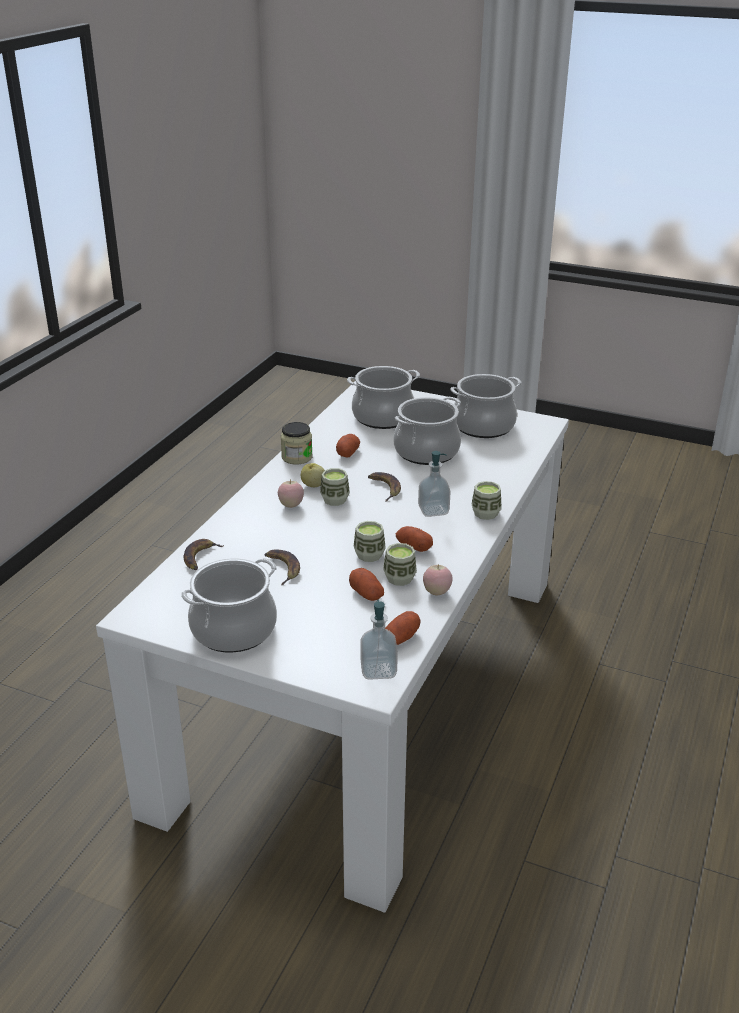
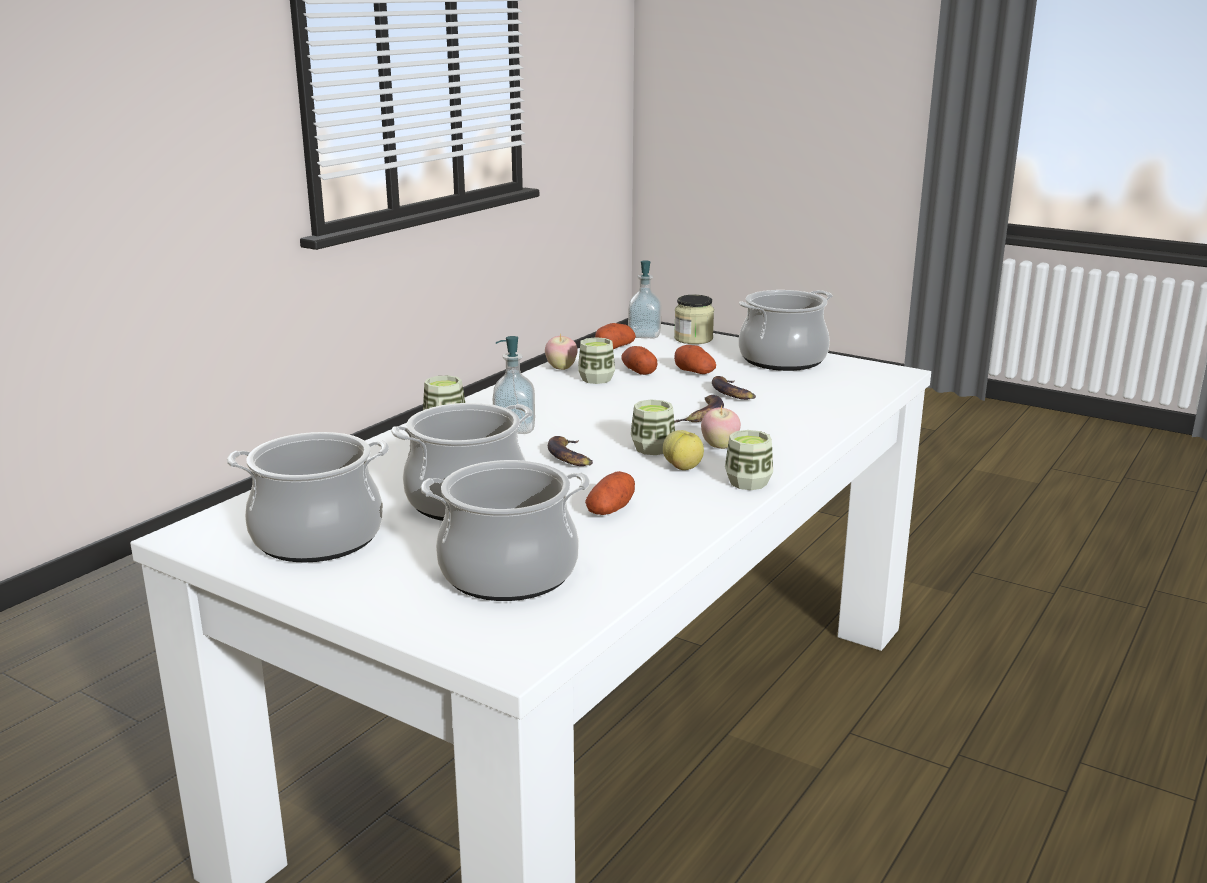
camera: 170 degrees left, 10 degrees down
(200, 557) = (837, 407): banana -> banana (703, 414)
(297, 457) = (706, 509): jar -> jar (693, 339)
(369, 555) = (623, 396): cup -> cup (748, 482)
(413, 547) = (565, 399): potato -> potato (694, 372)

